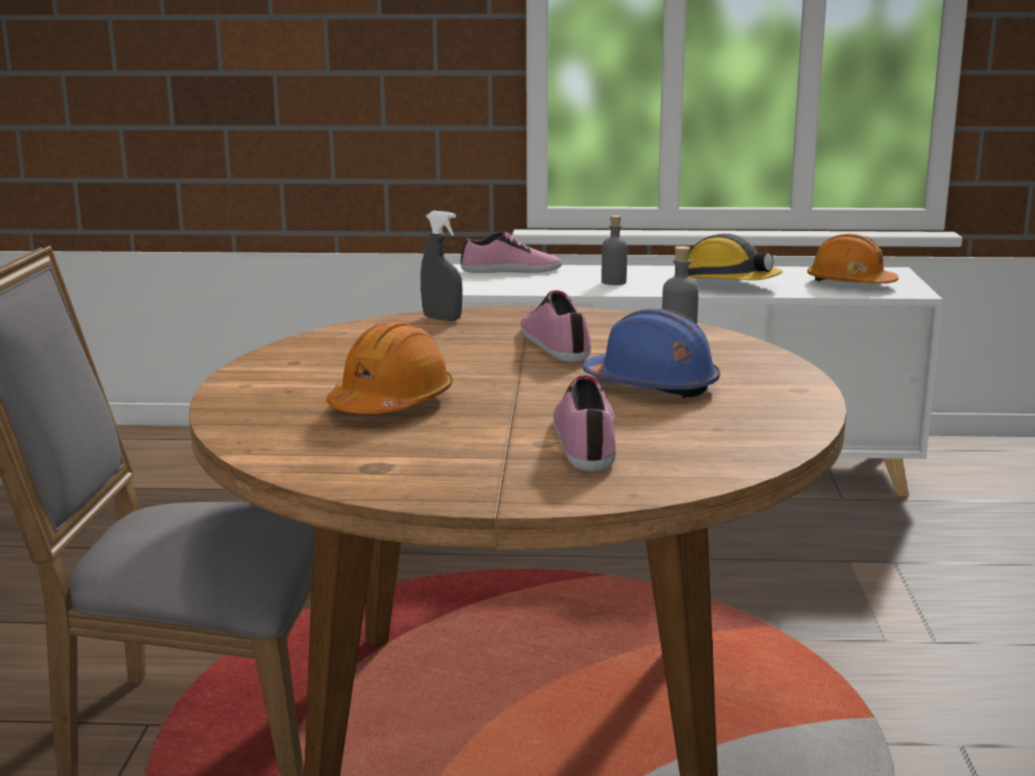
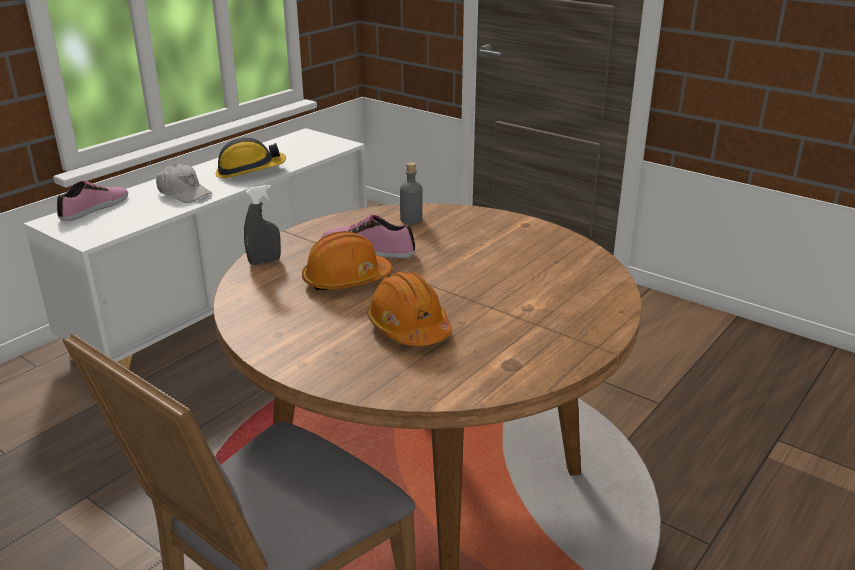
camera: 55 degrees left, 10 degrees up
(588, 439) = (535, 295): shoe -> none
(614, 282) = (184, 193): grey bottle -> white cap
(652, 385) = (475, 252): blue hard hat -> none
(850, 284) = (306, 149): orange hard hat -> orange hard hat (346, 280)

